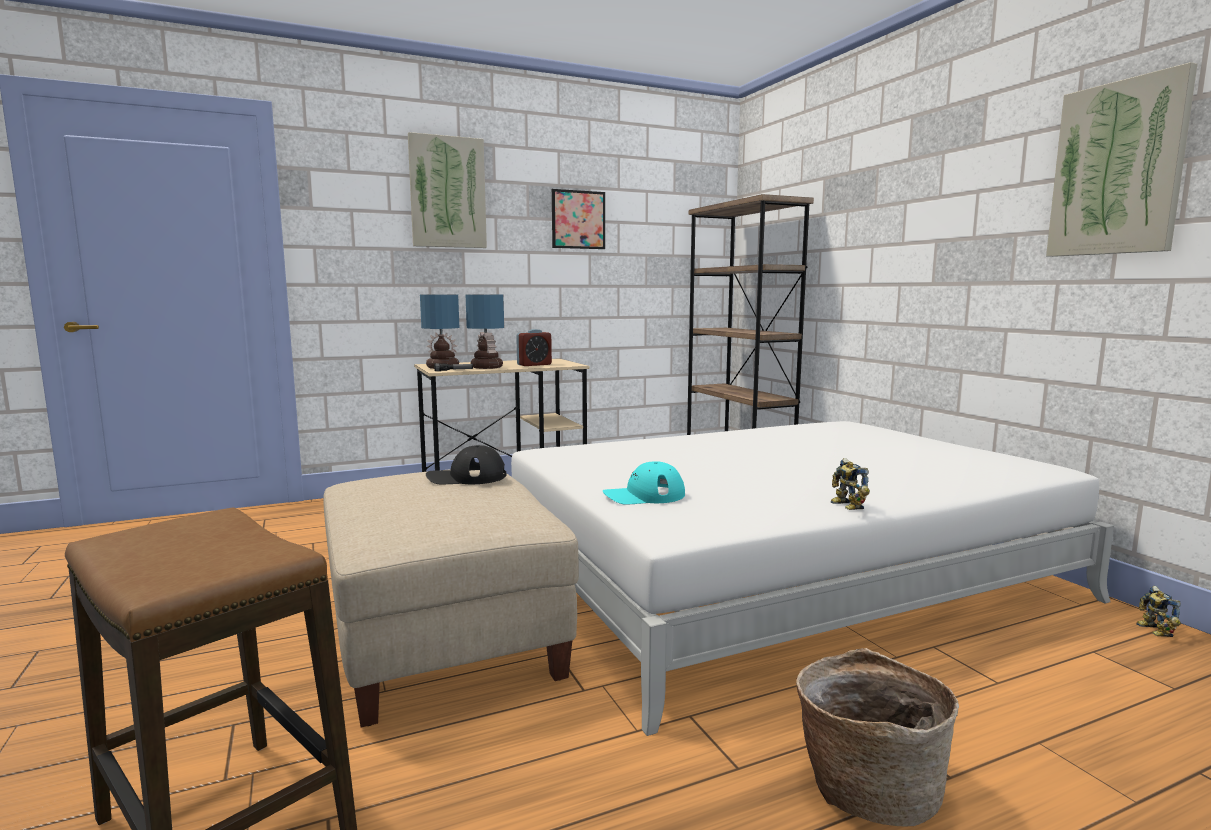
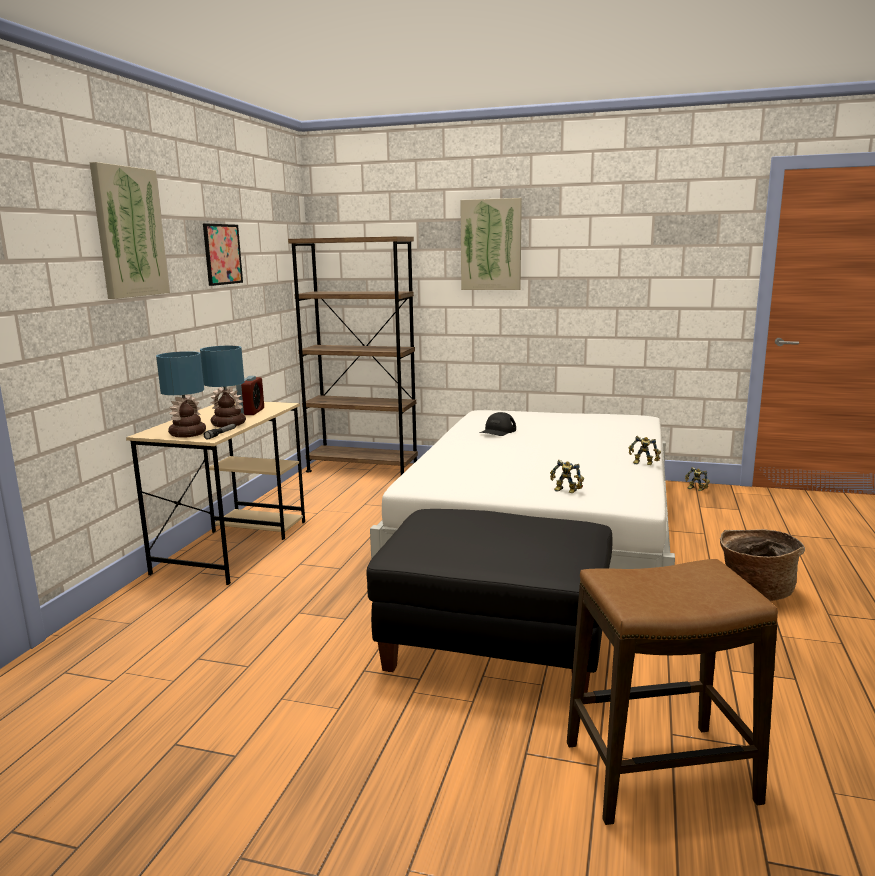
camera: 50 degrees left, 5 degrees up
(443, 641) = (495, 647): beige ottoman -> black ottoman
(466, 477) = (465, 518): black cap -> black cap (497, 431)
(644, 495) = (565, 491): turquoise cap -> toy robot
(1117, 169) = (649, 246): picture -> picture (491, 245)

